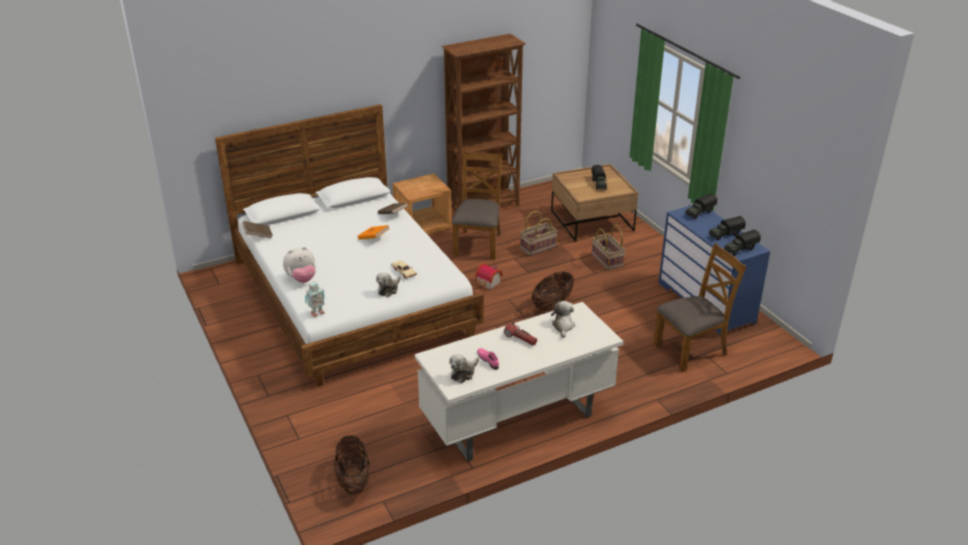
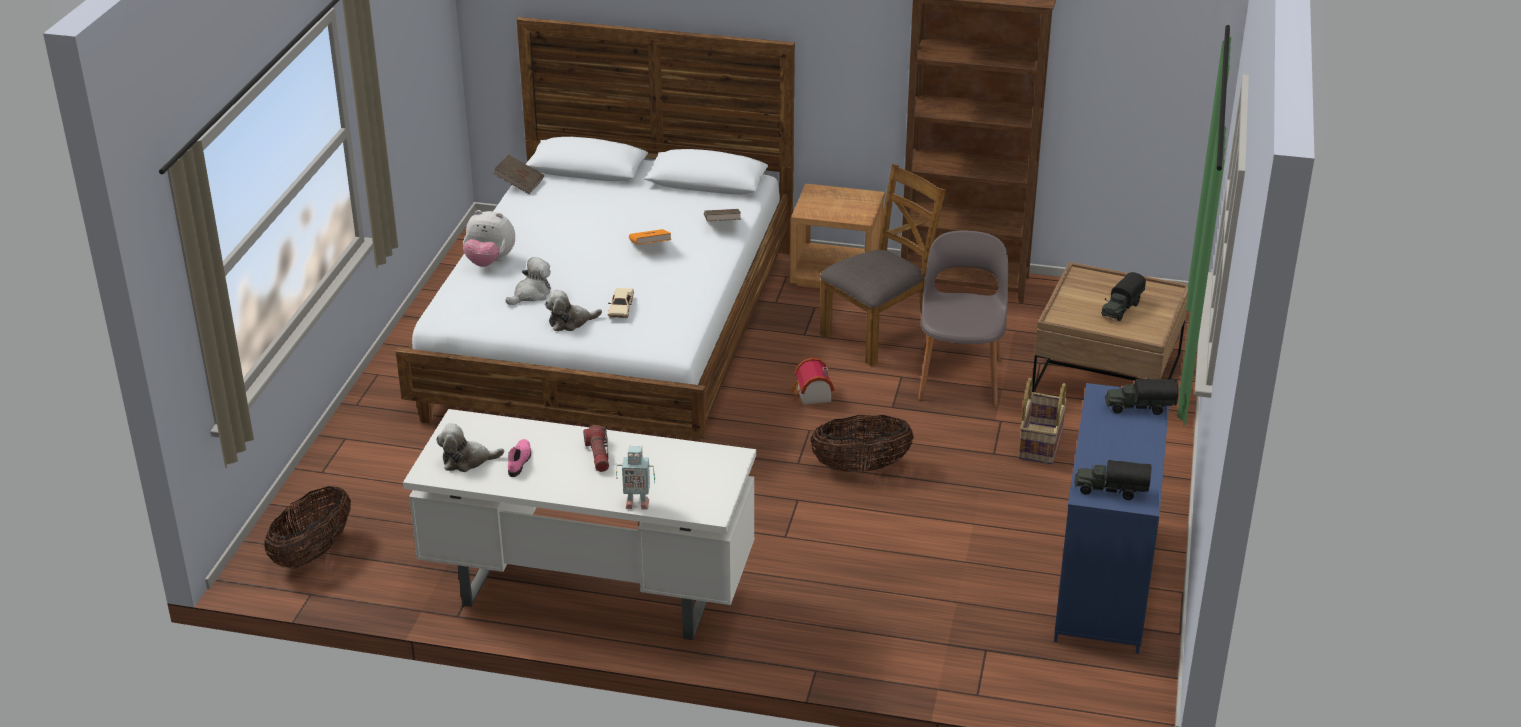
camera: 40 degrees right, 0 degrees up
(316, 313) = (446, 311): toy robot -> toy robot (636, 503)
(537, 247) = (960, 377): basket -> grey chair
(563, 326) = (677, 468): plush toy -> plush toy (531, 294)
(691, 349) = (973, 634): brown chair -> none
(725, 235) = (1124, 458): toy truck -> none

